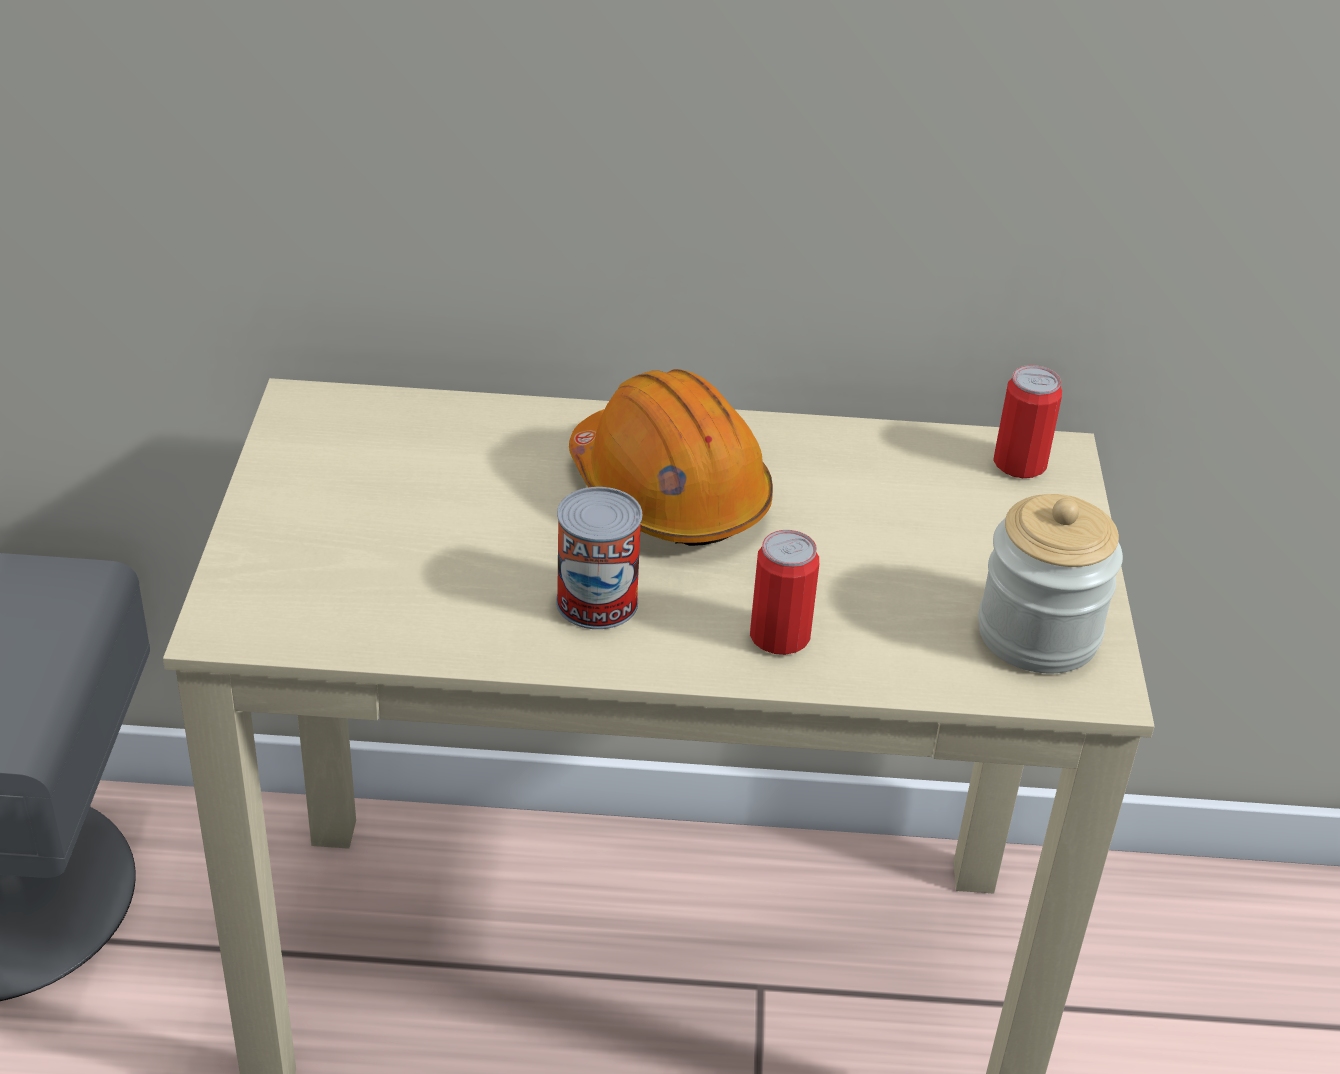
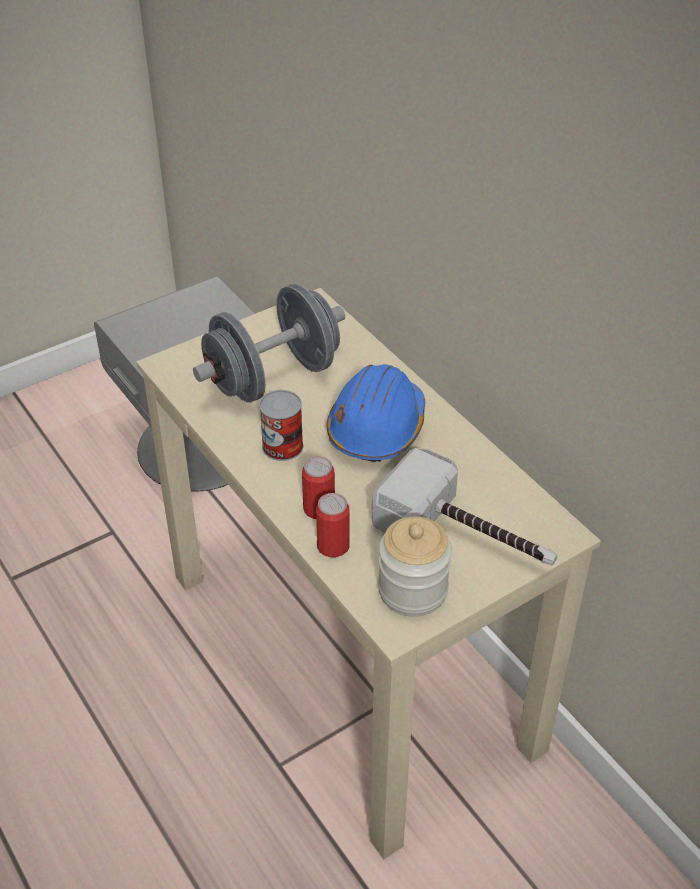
camera: 55 degrees right, 5 degrees up
(422, 530) = (273, 377): none -> grey dumbbell
(669, 493) = (377, 428): orange hard hat -> blue hard hat
(979, 530) = (468, 535): none -> hammer
(1019, 463) = (538, 525): can -> can (333, 546)

